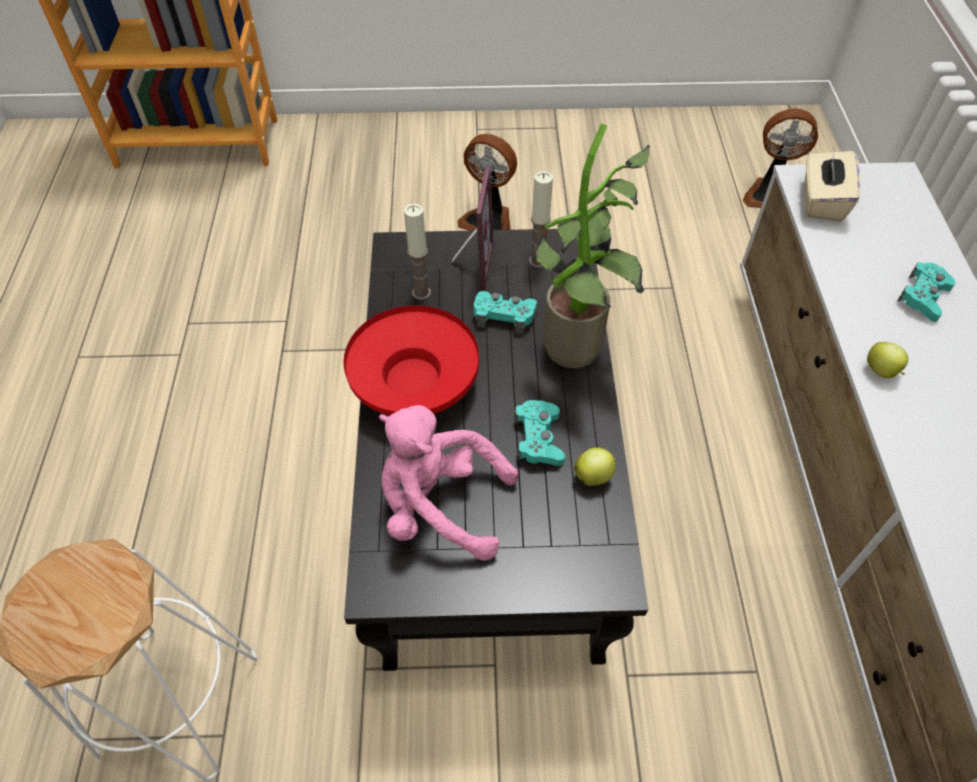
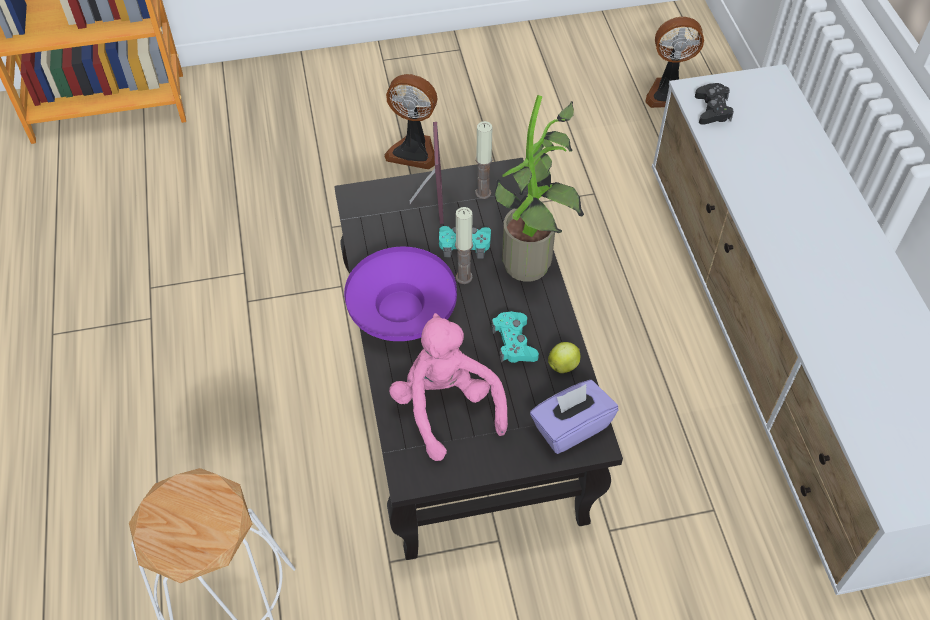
camera: 10 degrees left, 0 degrees up
(414, 382) = (402, 311): red bowl -> purple bowl
(421, 293) = (389, 234): candle -> candle (464, 277)
(440, 506) = (446, 407): pink plush toy -> pink plush toy turned 60 degrees clockwise
(588, 556) = (570, 427): none -> purple tissue box
(821, 201) = (712, 109): beige tissue box -> black game controller
(881, 371) = (776, 249): apple -> none
(923, 297) = (803, 183): turquoise game controller -> none

